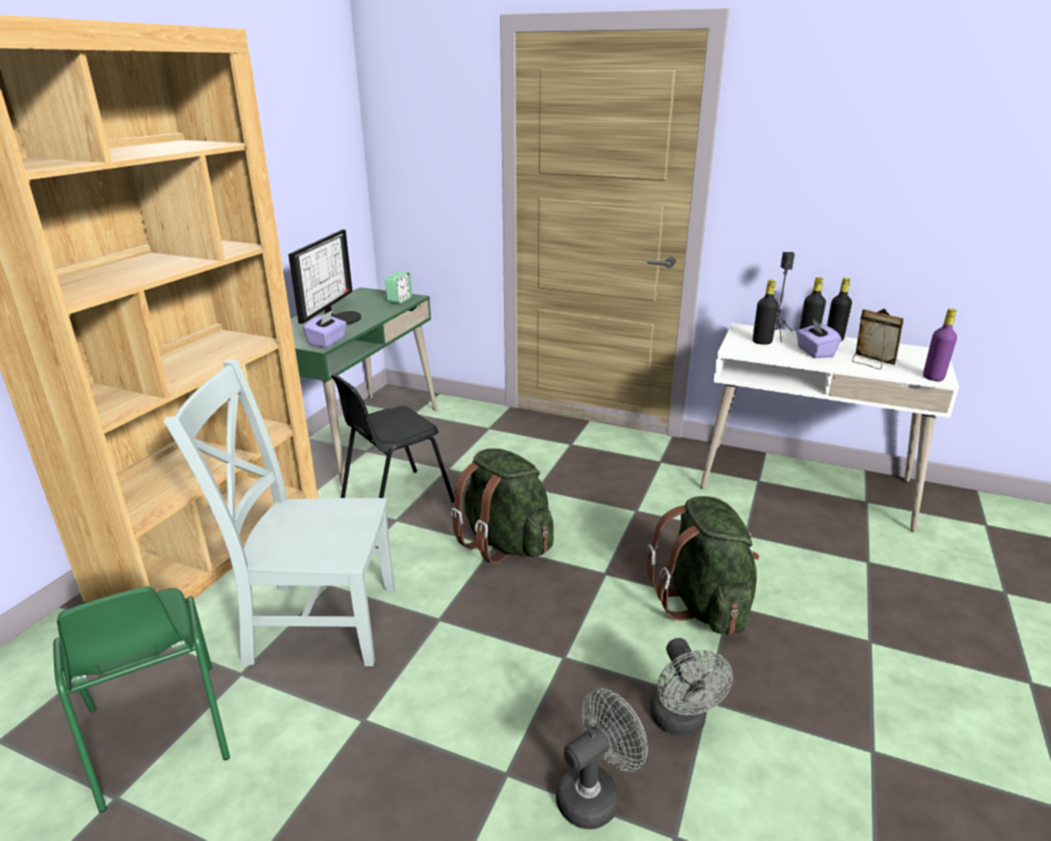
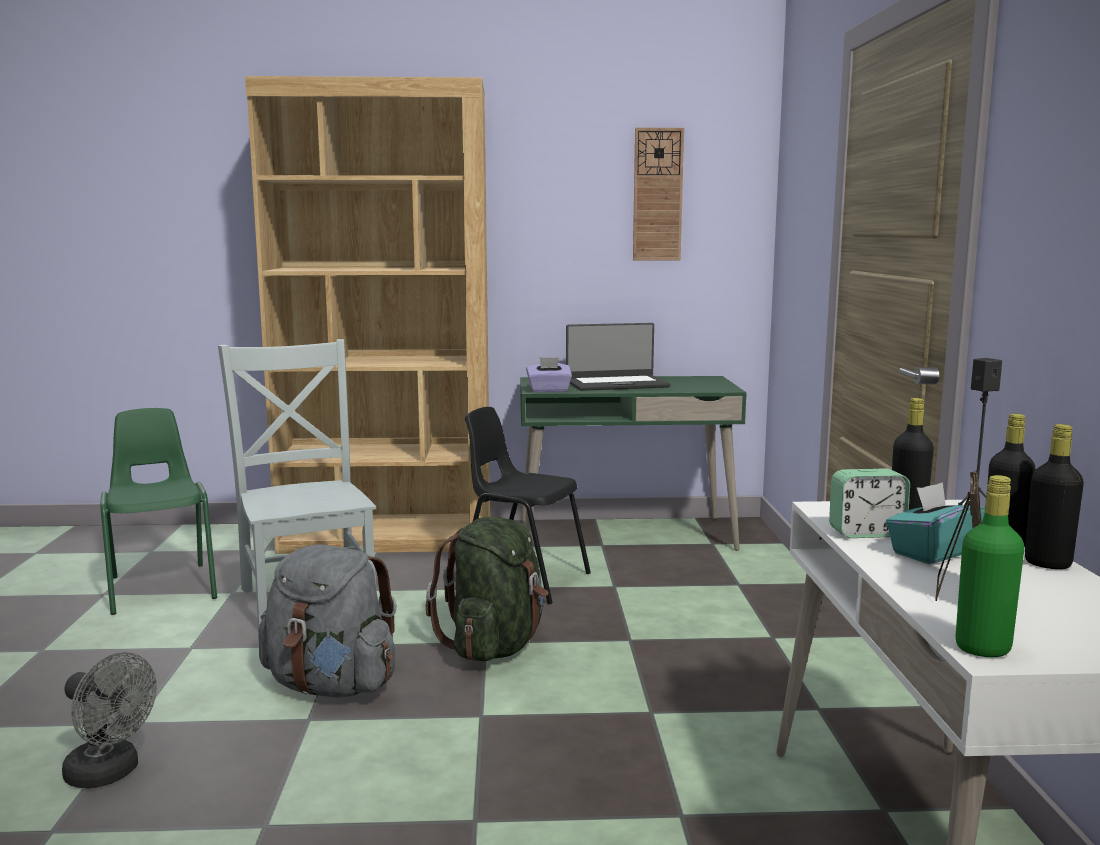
camera: 65 degrees right, 15 degrees down
(158, 735) = (162, 587): green chair -> green chair turned 120 degrees clockwise
(300, 138) = (657, 195): none -> wall clock
(339, 318) = (616, 384): monitor -> laptop
(399, 300) = (708, 388): alarm clock -> alarm clock (866, 533)
(515, 636) = (331, 686): none -> grey backpack
(681, 722) = (223, 811): grey fan -> none
(703, 604) = (463, 797): green backpack -> none
(814, 352) = (931, 552): purple tissue box -> turquoise tissue box
(933, 377) = (982, 648): purple bottle -> green bottle

